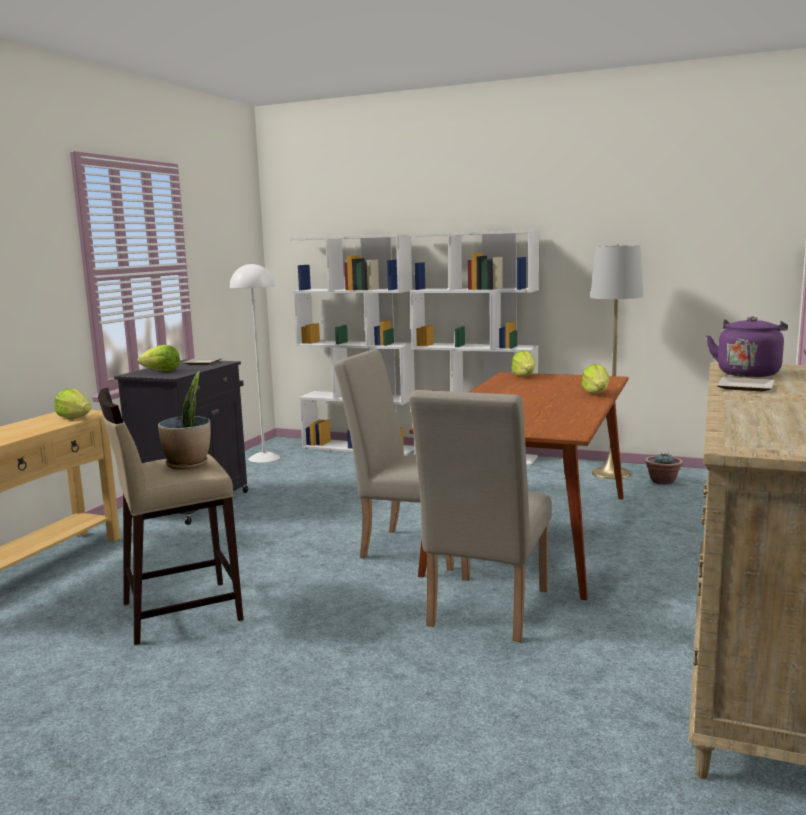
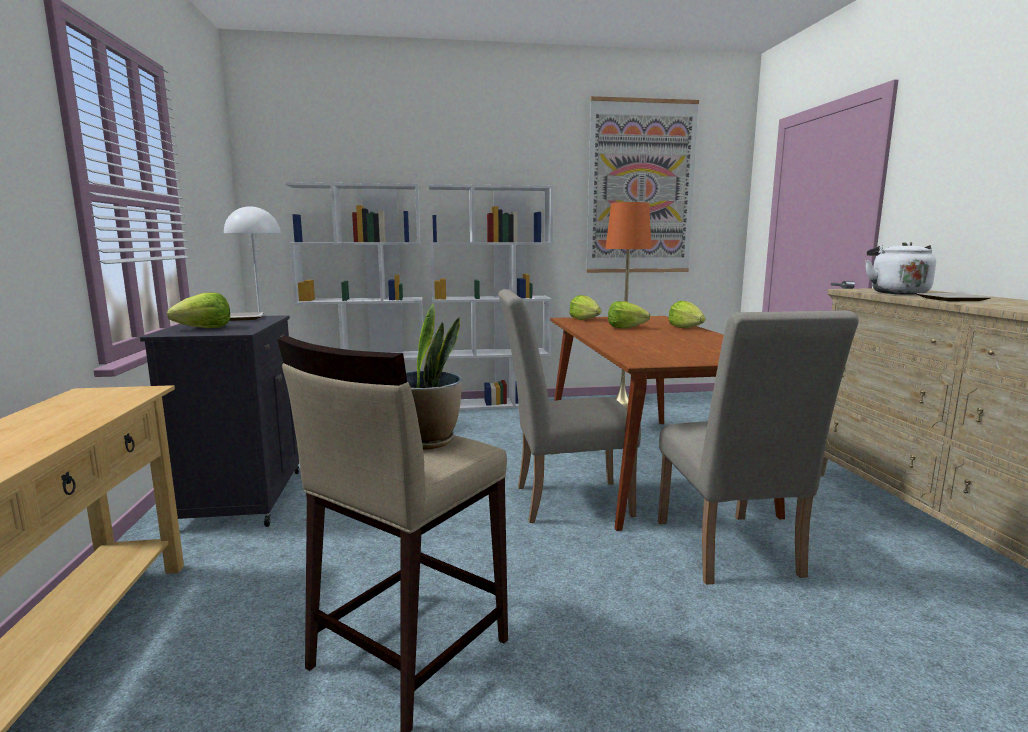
camera: 30 degrees left, 0 degrees up
(75, 418) = (119, 399): lettuce -> lettuce (625, 327)
(611, 473) = (622, 404): grey floor lamp -> orange floor lamp
(652, 224) = (641, 188): none -> picture
(662, 482) = (668, 406): potted plant -> none
(748, 373) = (896, 293): purple kettle -> white kettle

